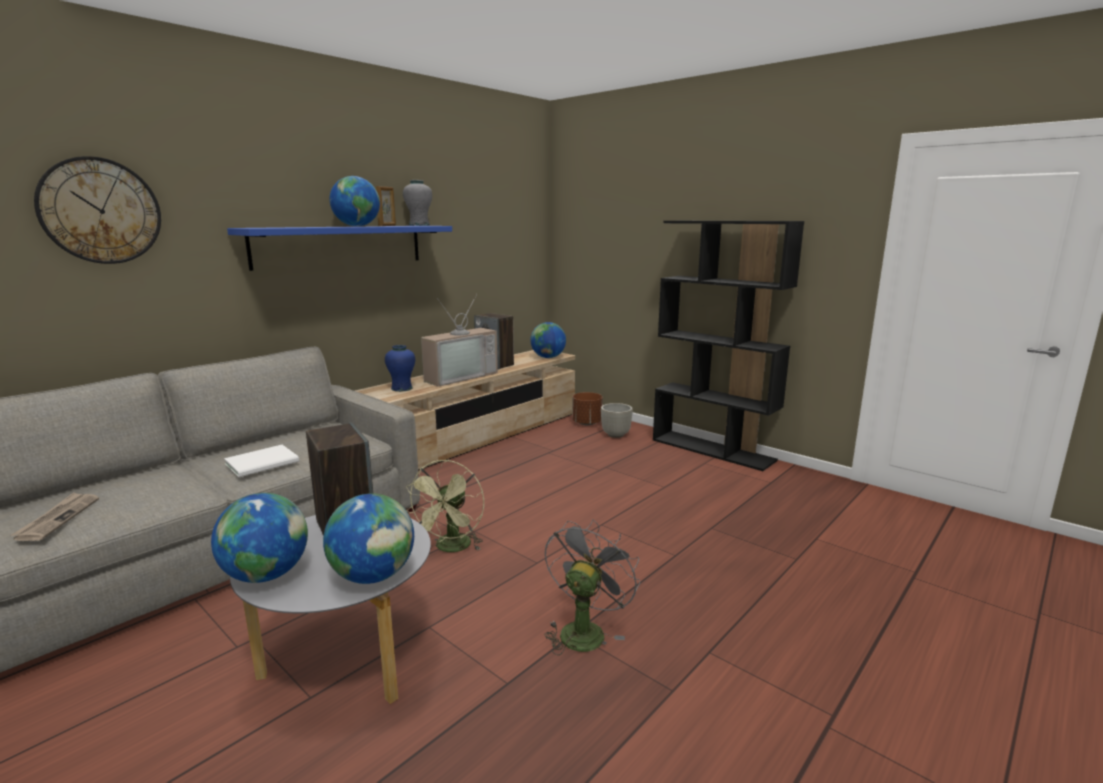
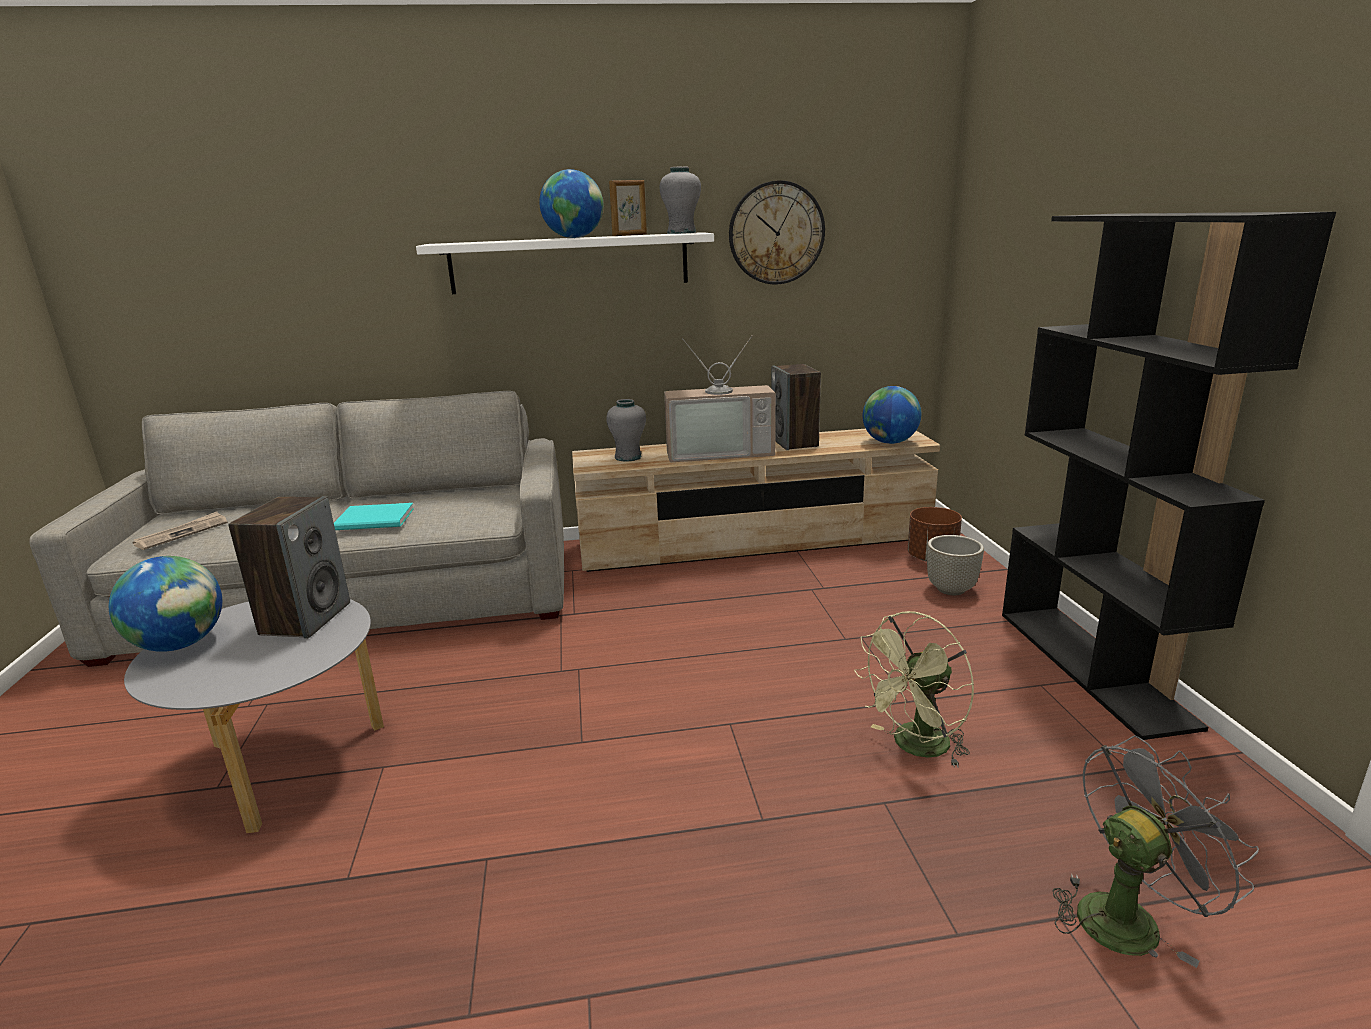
camera: 40 degrees right, 5 degrees up
(100, 211) = (297, 229): wall clock -> wall clock (776, 233)
(264, 462) = (376, 520): white book -> turquoise book
(340, 245) = (570, 263): blue shelf -> white shelf
(373, 576) = (227, 684): globe -> none
(401, 388) = (628, 457): blue vase -> grey vase
(451, 548) = (526, 681): green fan -> green fan (915, 748)
(584, 630) = (501, 862): grey fan -> grey fan (1127, 915)

